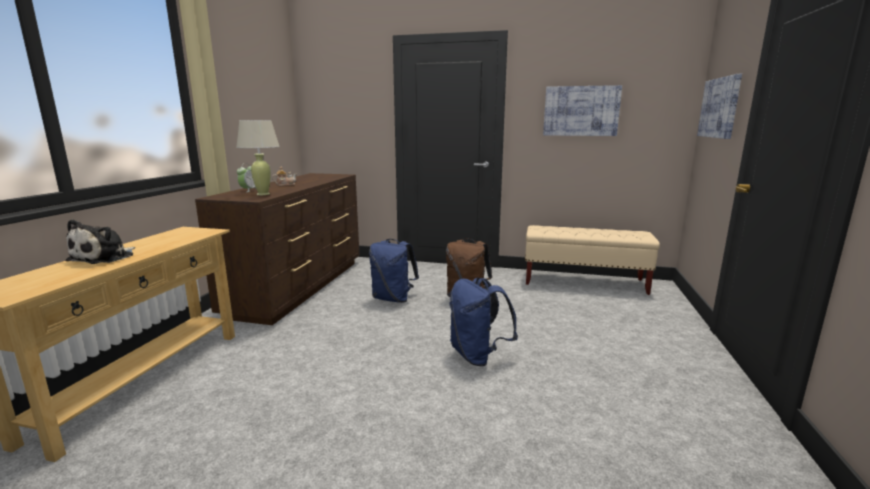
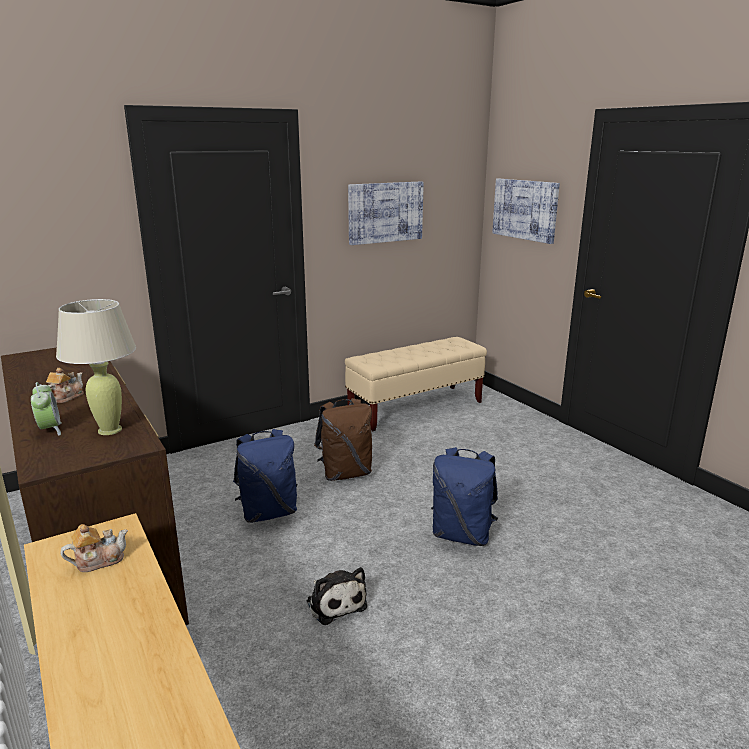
camera: 45 degrees left, 5 degrees up
(105, 257) = (110, 663): plush toy -> plush toy (335, 602)
(181, 236) = (98, 561): none -> teapot

